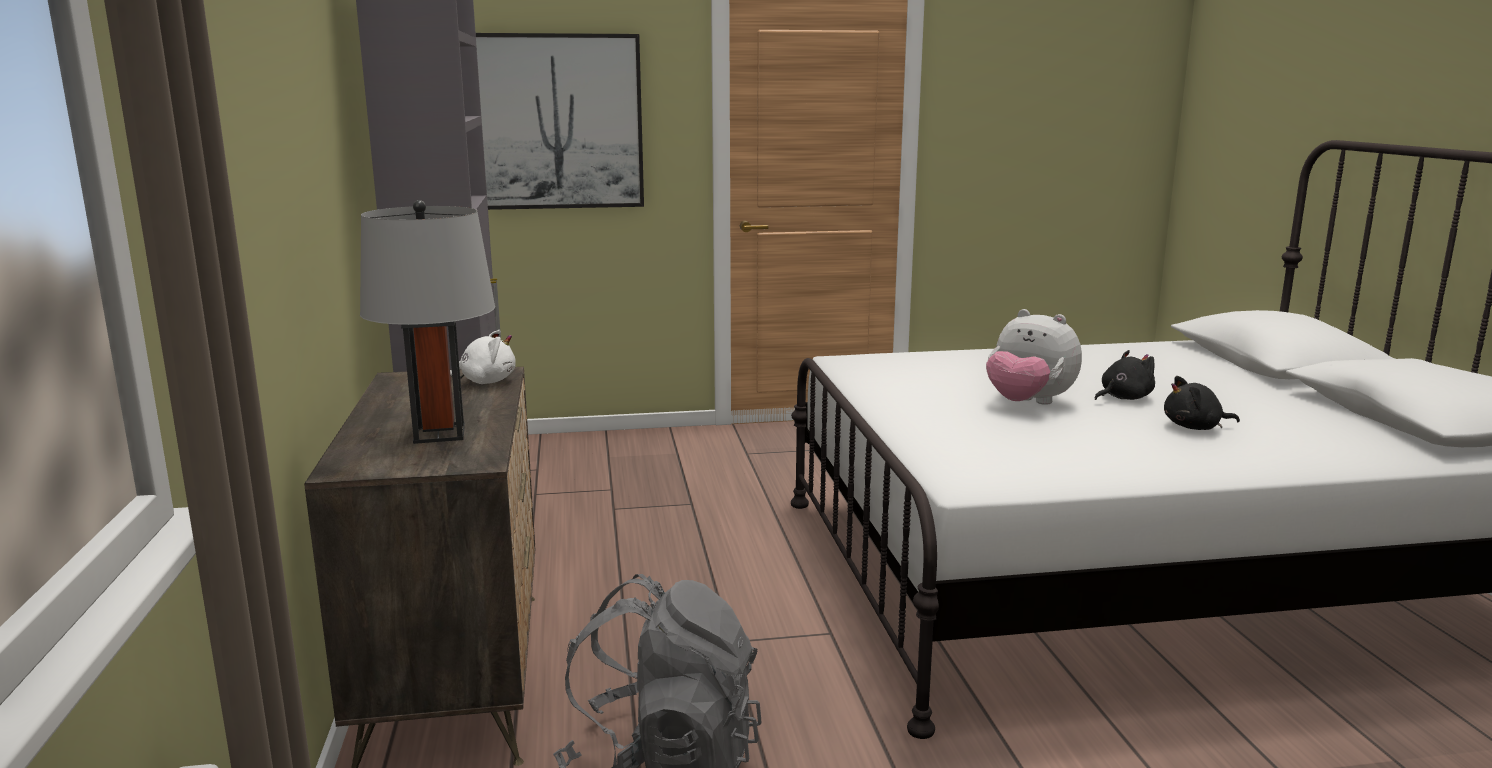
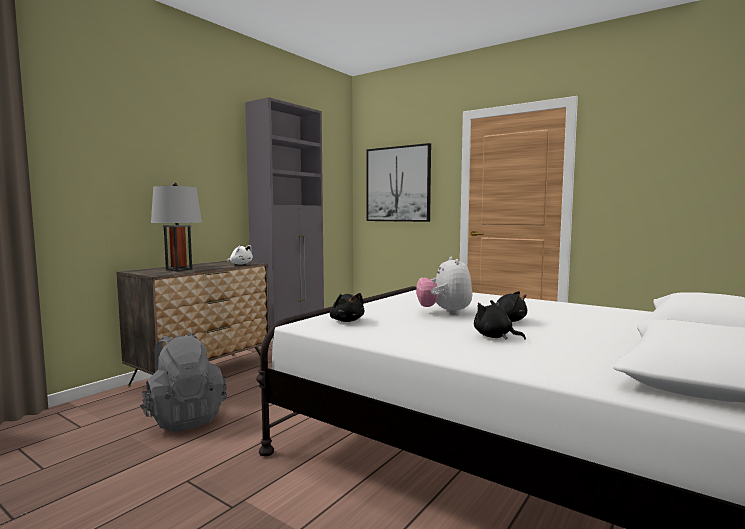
camera: 45 degrees right, 10 degrees down
(991, 457) = (346, 321): none -> black plush toy

